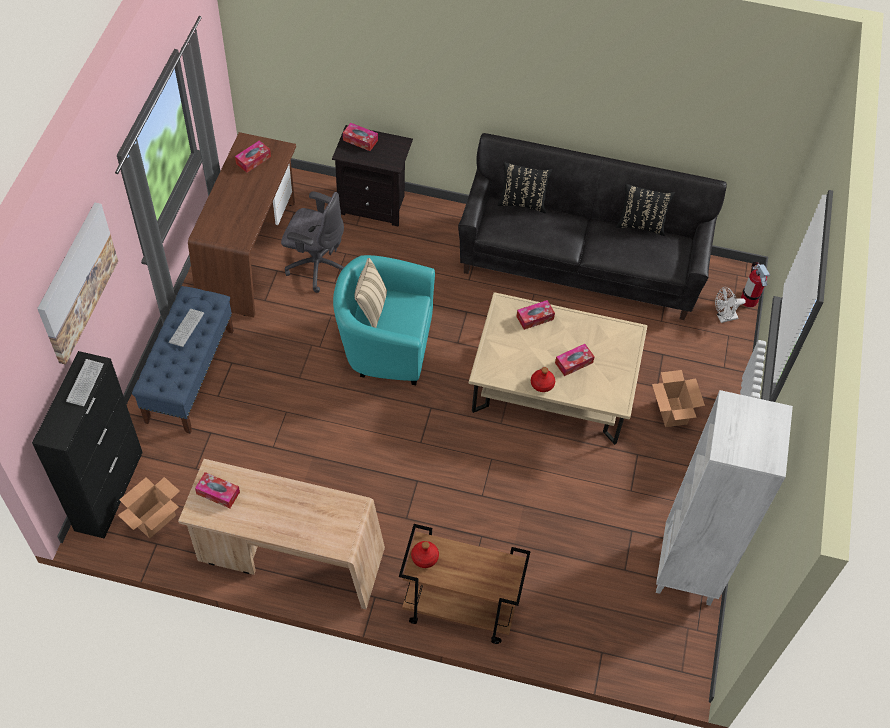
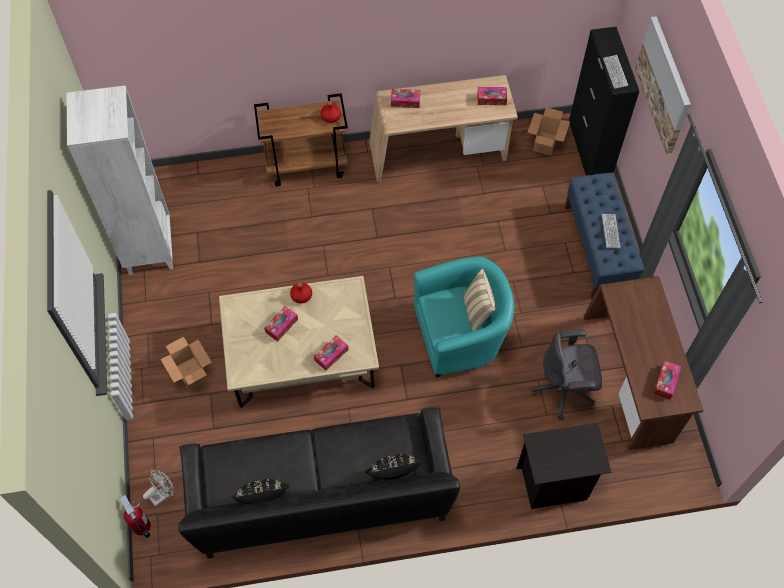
camera: 160 degrees right, 5 degrees up
(360, 140) = (584, 457): tissue box -> tissue box (405, 101)

